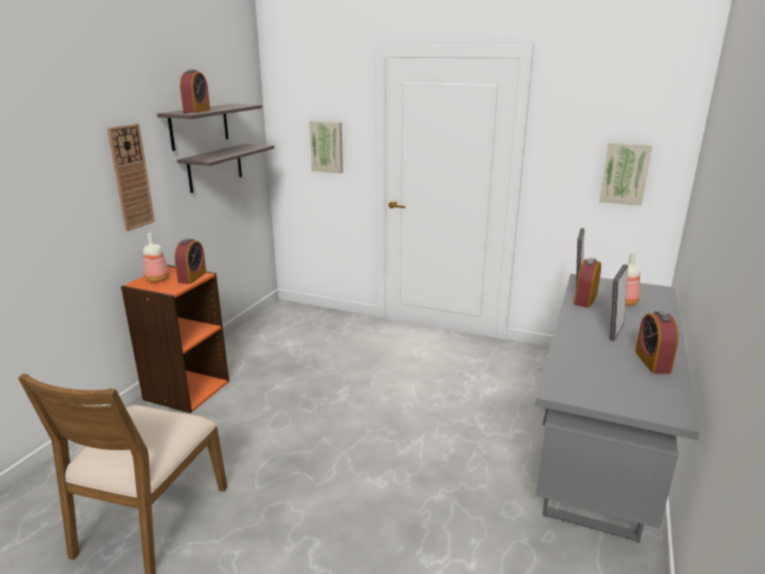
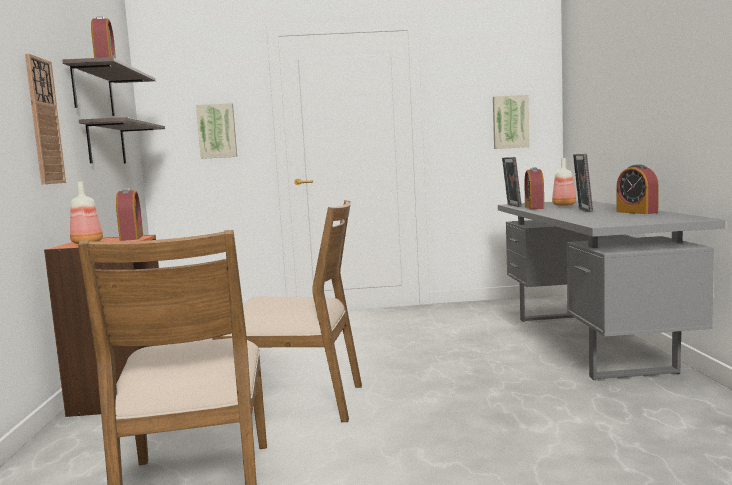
camera: 25 degrees left, 15 degrees down
(285, 443) = (295, 402): none -> brown chair

